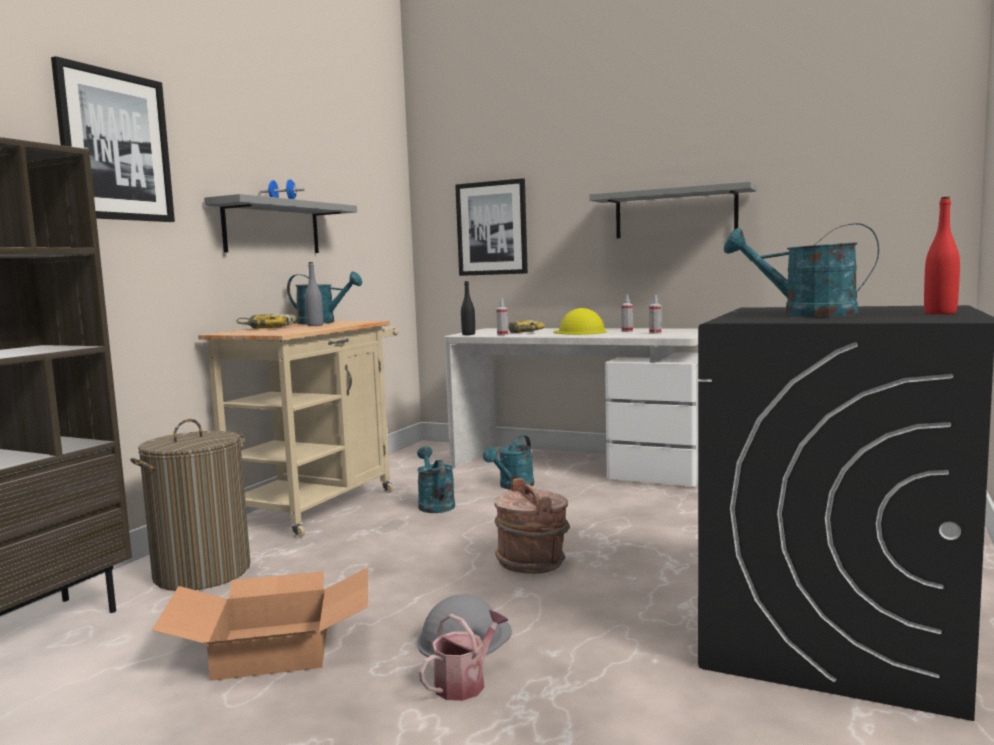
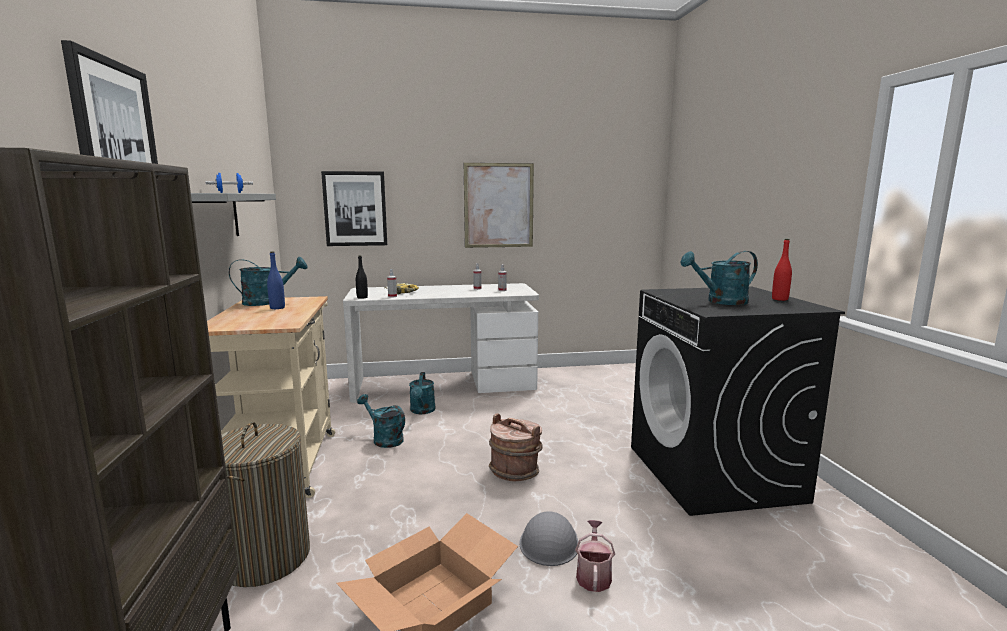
camera: 35 degrees left, 5 degrees up
(271, 327) = (237, 314): power drill -> none
(315, 325) = (277, 308): grey bottle -> blue bottle
(580, 332) = (446, 291): yellow hard hat -> none
(675, 213) = (498, 205): grey shelf -> picture

